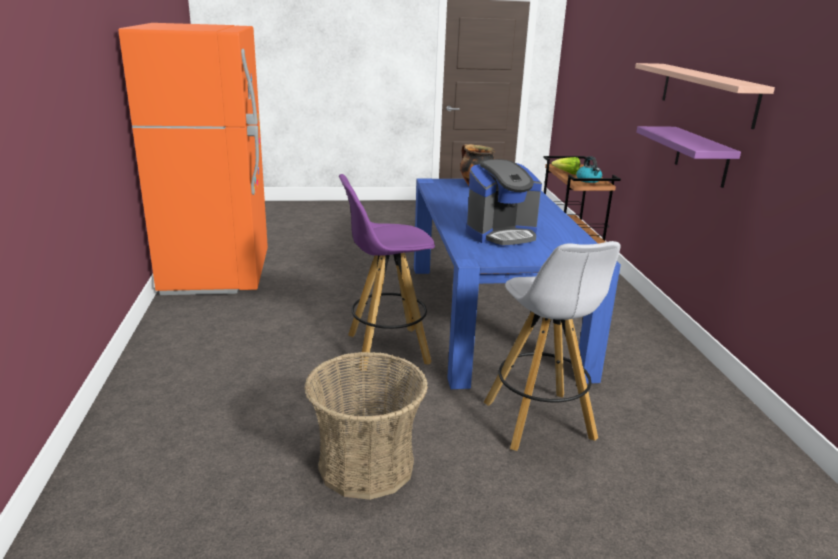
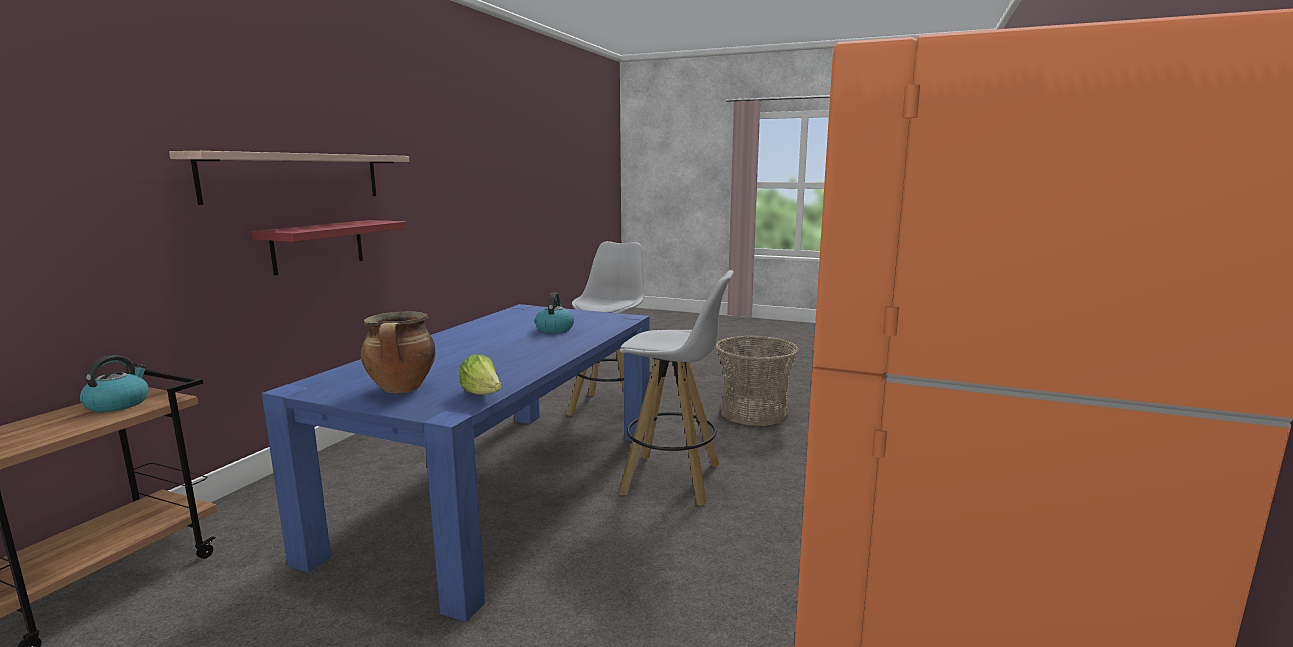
camera: 150 degrees left, 10 degrees down
(386, 349) = (673, 479): purple stool -> white stool
(501, 234) = (554, 329): coffee machine -> kettle
(567, 173) = (65, 429): lettuce -> lettuce (483, 395)
(702, 156) = (318, 246): purple shelf -> red shelf

